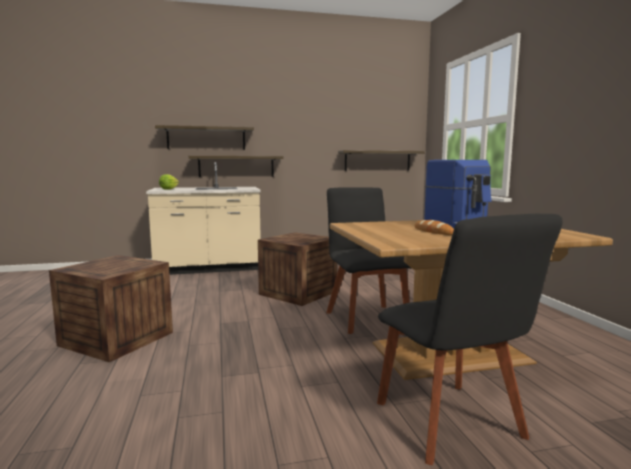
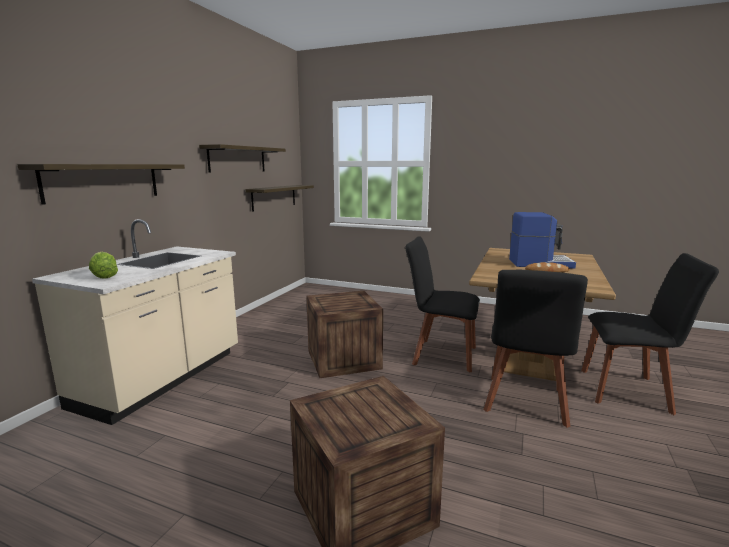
camera: 55 degrees left, 5 degrees up
(236, 166) = (148, 221): shelf -> shelf (237, 159)
(320, 366) = (525, 403): none -> black chair

